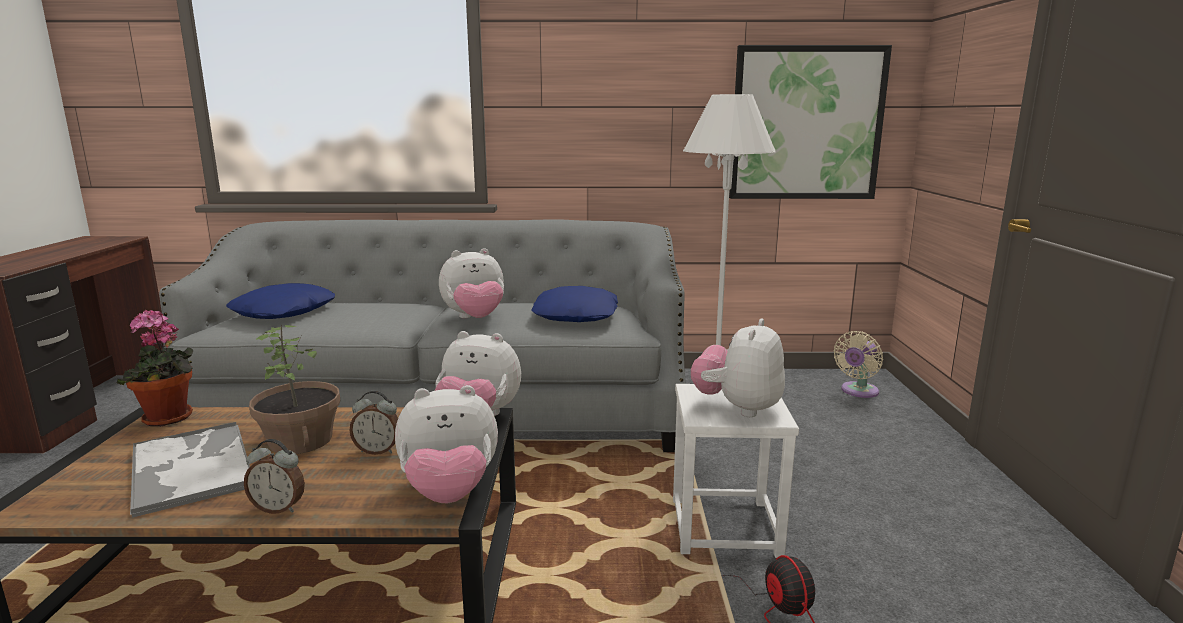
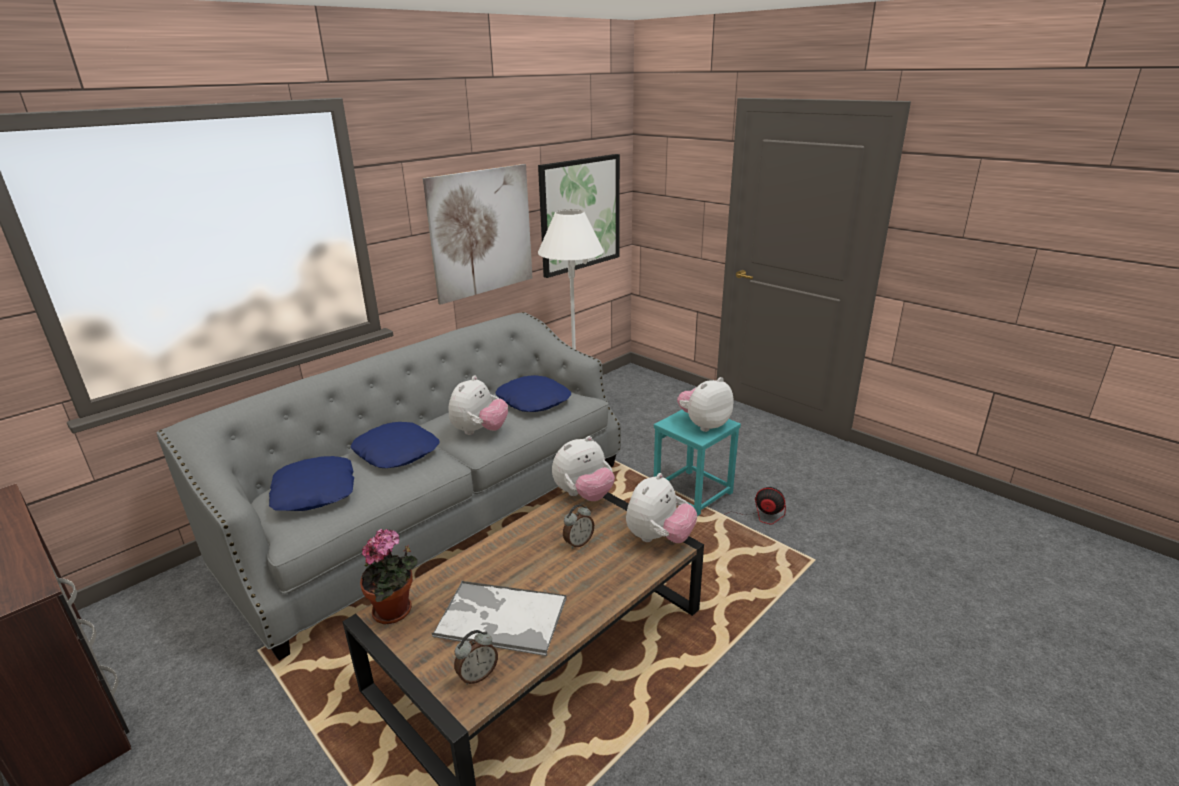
camera: 45 degrees left, 10 degrees up
(279, 508) = (604, 598): alarm clock -> alarm clock (477, 675)
(301, 440) = (522, 564): potted plant -> none
(387, 310) = (397, 452): none -> blue pillow
(636, 119) = (481, 232): none -> picture
(724, 528) = (693, 493): white stool -> turquoise stool
(738, 408) = (703, 425): plush toy -> plush toy turned 75 degrees clockwise
(857, 391) = (638, 384): beige fan -> none

